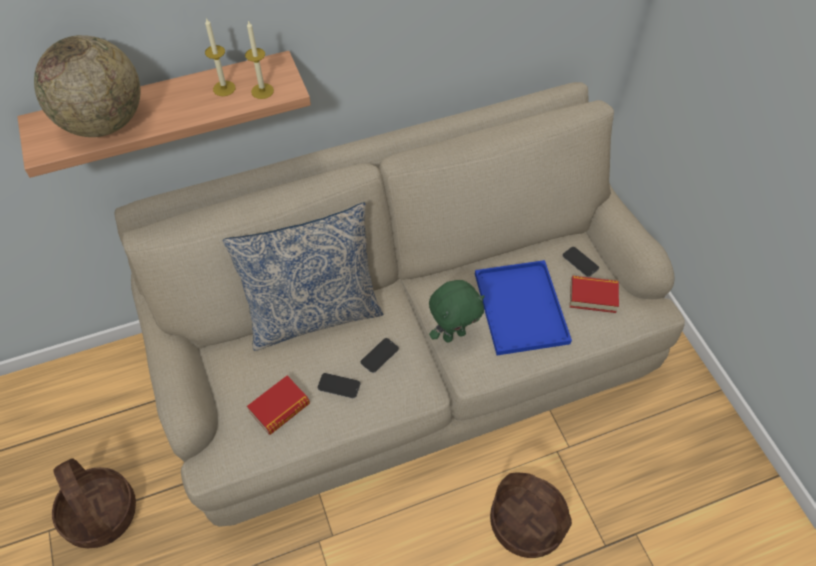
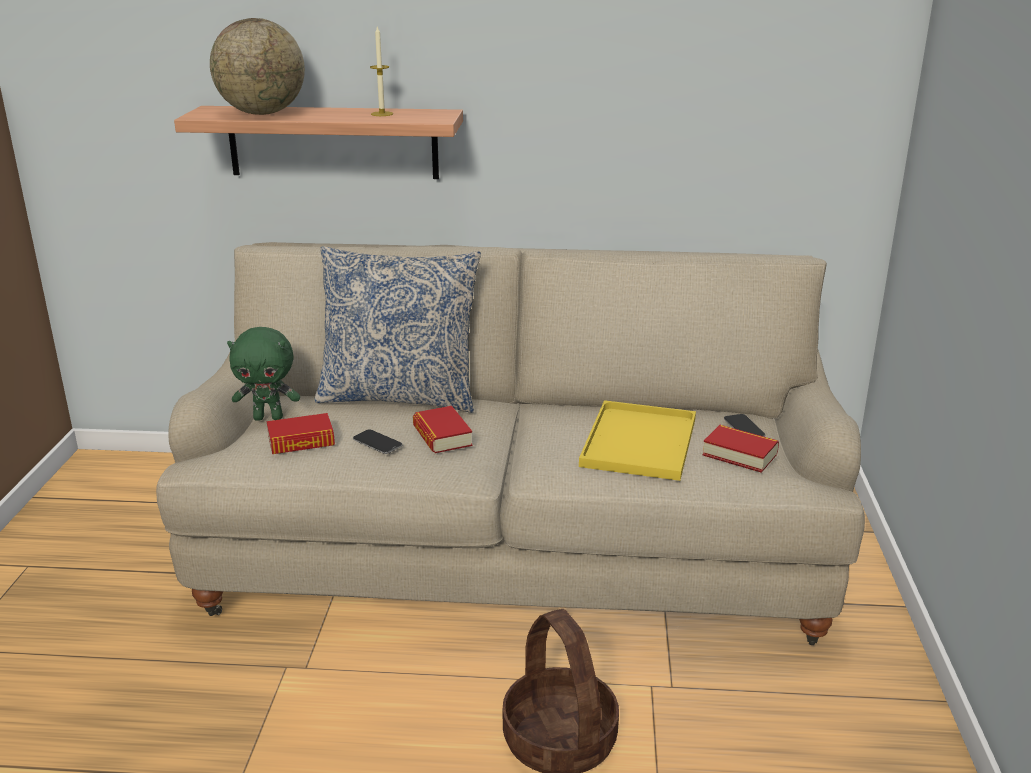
camera: 25 degrees right, 30 degrees down
(100, 513) = (86, 569): basket -> none
(262, 91) = (413, 118): candle -> none
(379, 356) = (442, 436): phone -> book
(453, 334) = (541, 443): green plush toy -> green plush toy (269, 417)
(519, 306) = (638, 440): blue tray -> yellow tray

